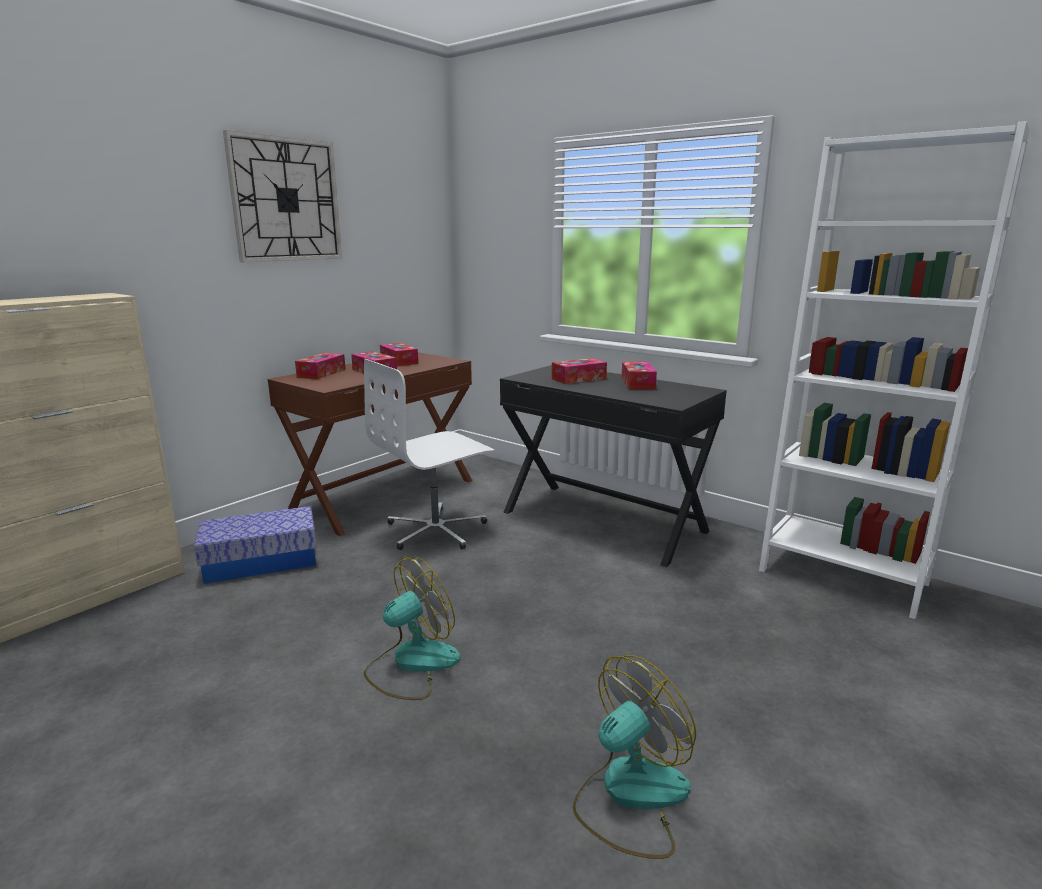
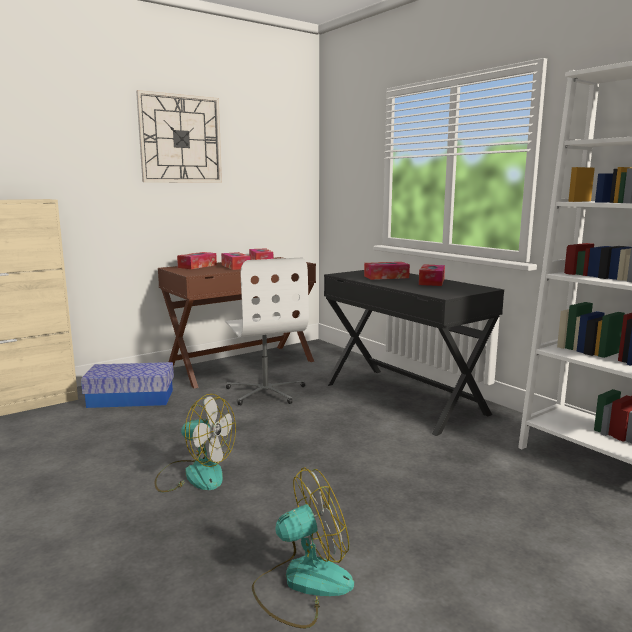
camera: 15 degrees right, 5 degrees down
(412, 664) = (194, 474): fan -> fan turned 45 degrees clockwise
(436, 530) = (266, 391): white office chair -> white office chair turned 90 degrees counterclockwise

